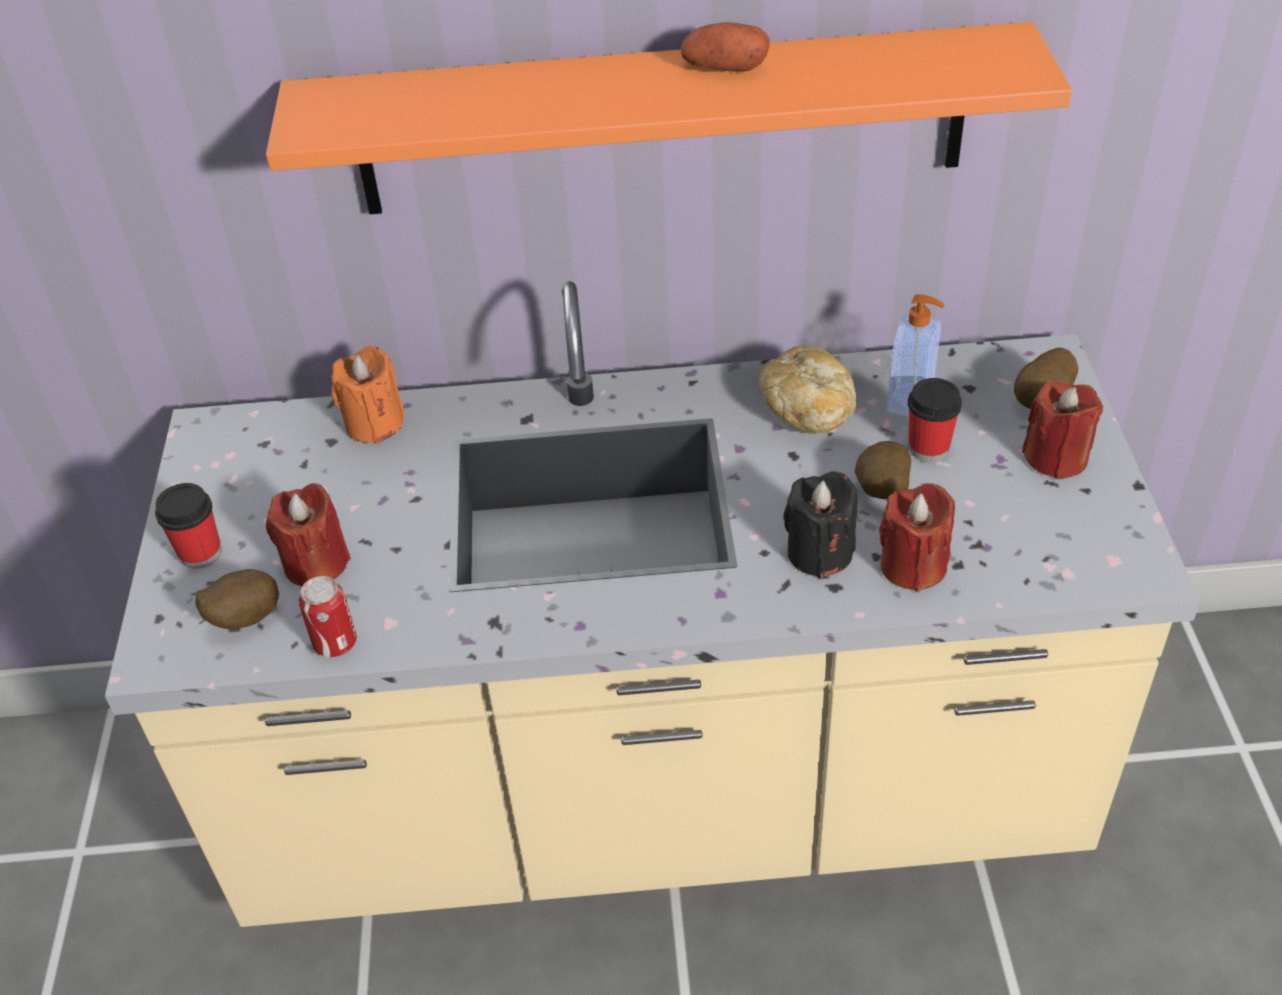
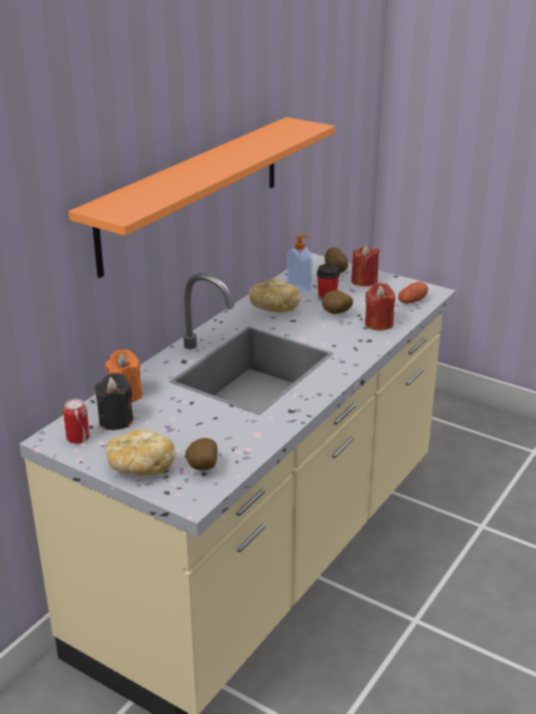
camera: 55 degrees left, 15 degrees down
(200, 553) = (140, 467): cup -> bread
(316, 563) = (194, 439): red candle -> none
(335, 643) = (250, 451): can -> can (78, 439)
(724, 68) = (226, 153): potato -> potato (412, 301)
(819, 552) = (349, 336): black candle -> black candle (116, 421)

